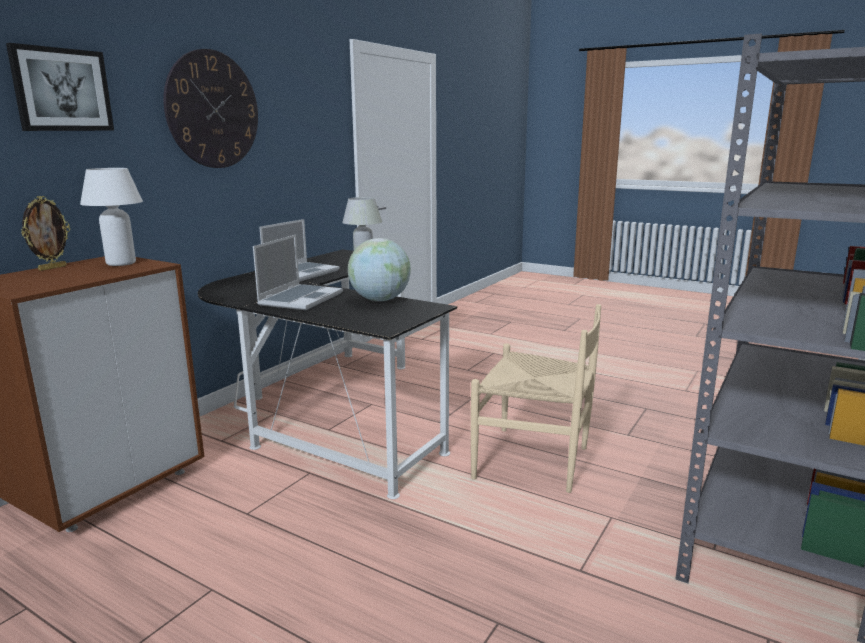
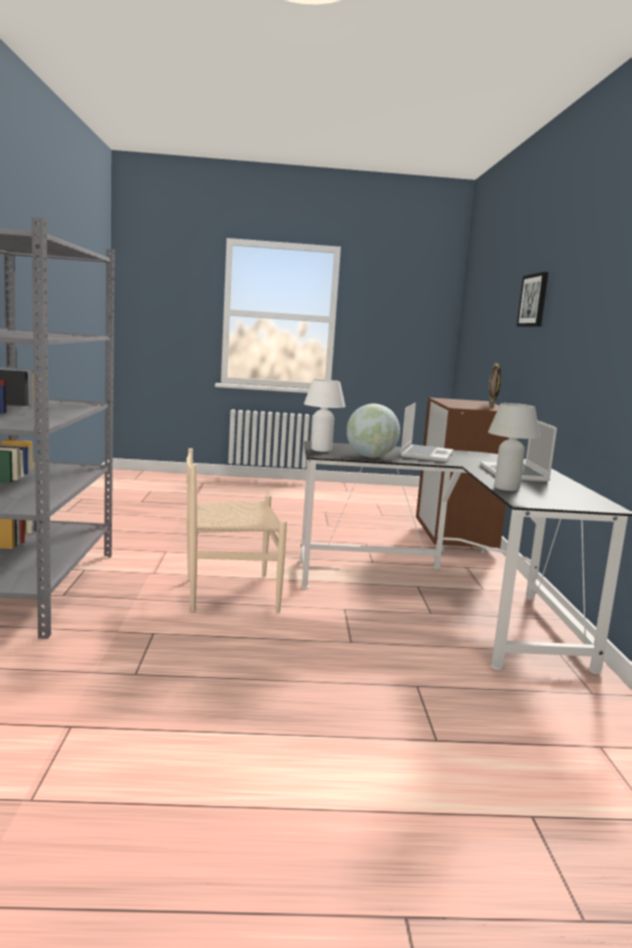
camera: 145 degrees right, 5 degrees down
(121, 263) = (477, 407): white table lamp -> white table lamp (321, 450)
(213, 110) = (583, 307): wall clock -> none
(300, 299) = (426, 455): laptop -> laptop turned 150 degrees counterclockwise

